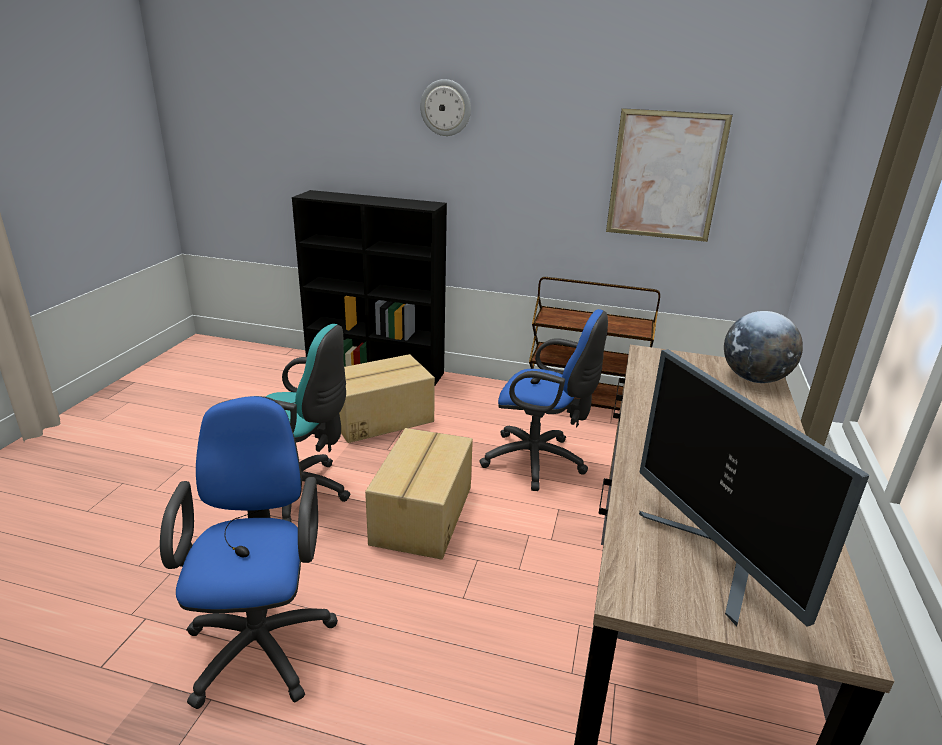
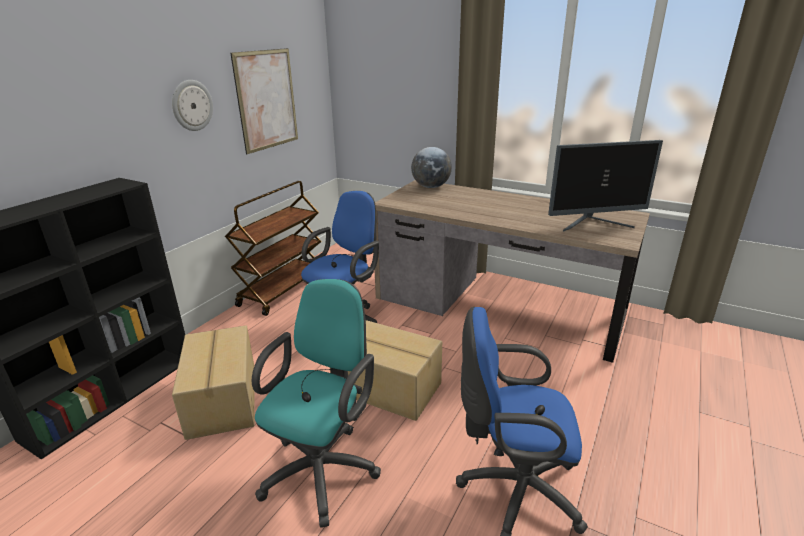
camera: 75 degrees left, 0 degrees up
(445, 108) = (84, 75): wall clock -> wall clock (191, 105)

